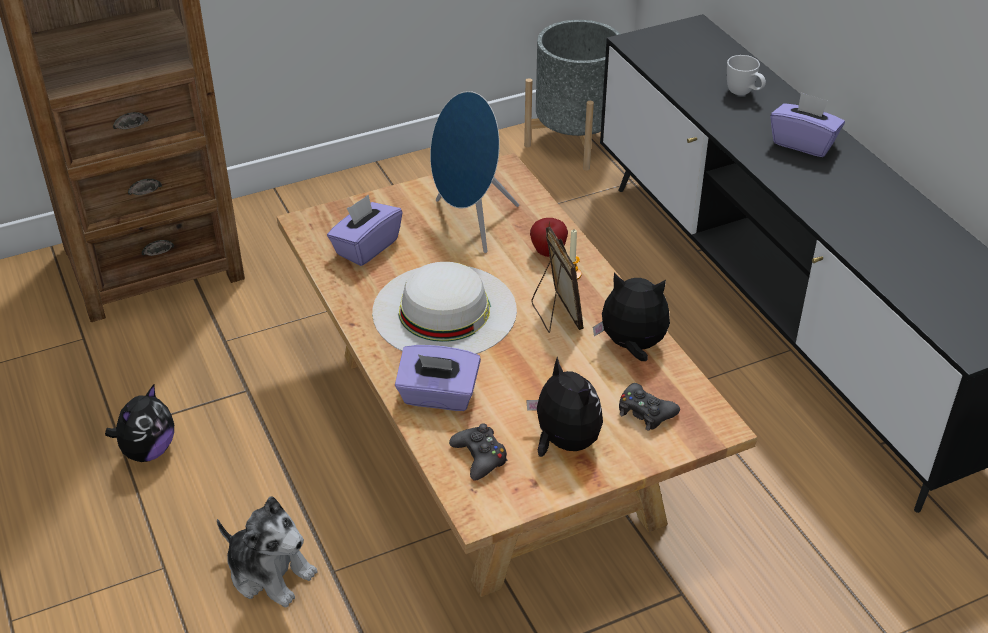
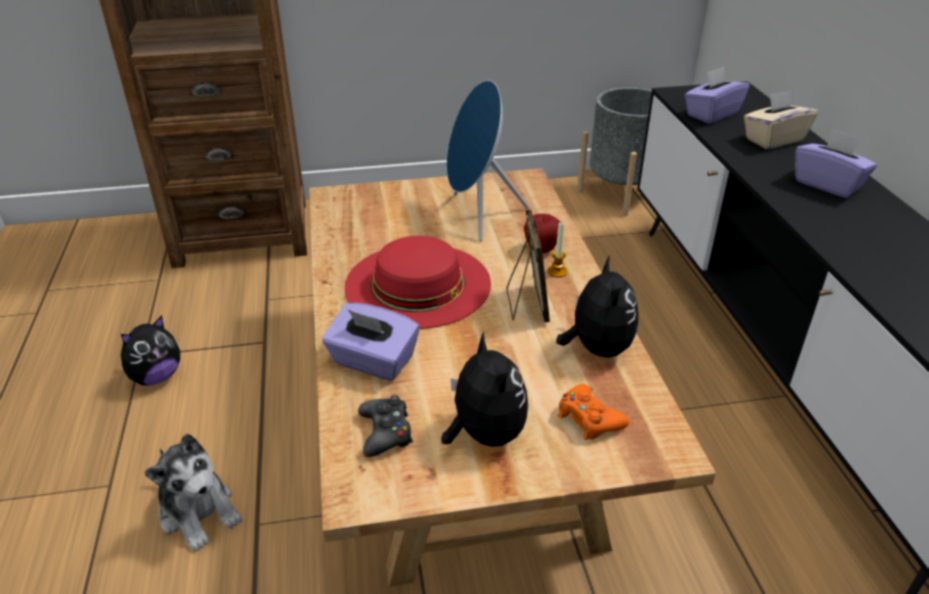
camera: 15 degrees right, 5 degrees down
(366, 247) = (372, 221): purple tissue box -> purple tissue box (711, 114)
(444, 310) = (418, 284): white hat -> red hat
(632, 346) = (596, 348): plush toy -> plush toy turned 60 degrees clockwise
(645, 412) = (589, 419): black game controller -> orange game controller
(744, 93) = (773, 139): white mug -> beige tissue box

